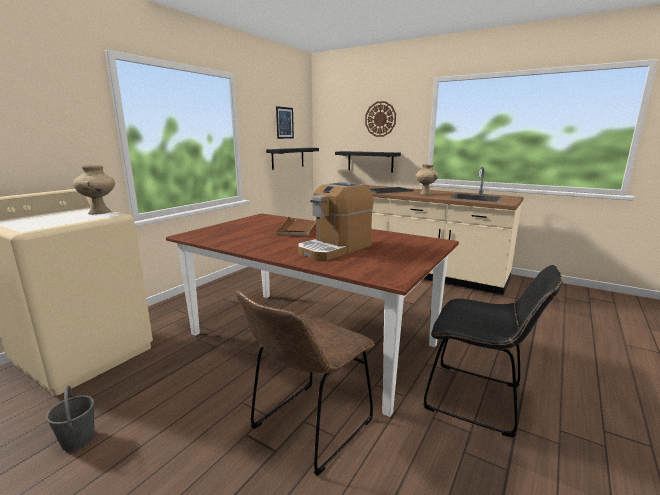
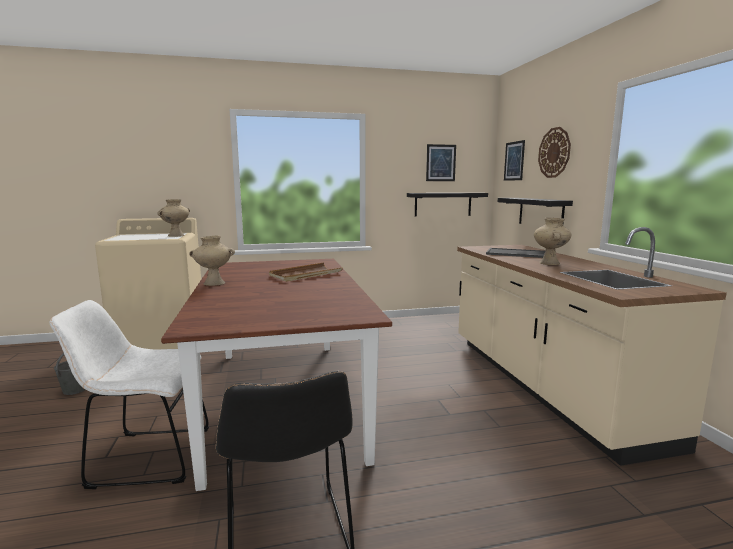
camera: 45 degrees right, 5 degrees down
(259, 251) = (213, 283): none -> beige vase
(308, 428) = (145, 457): brown chair -> white chair
(335, 248) = (258, 295): coffee machine -> none
(337, 123) = (514, 161): none -> picture

